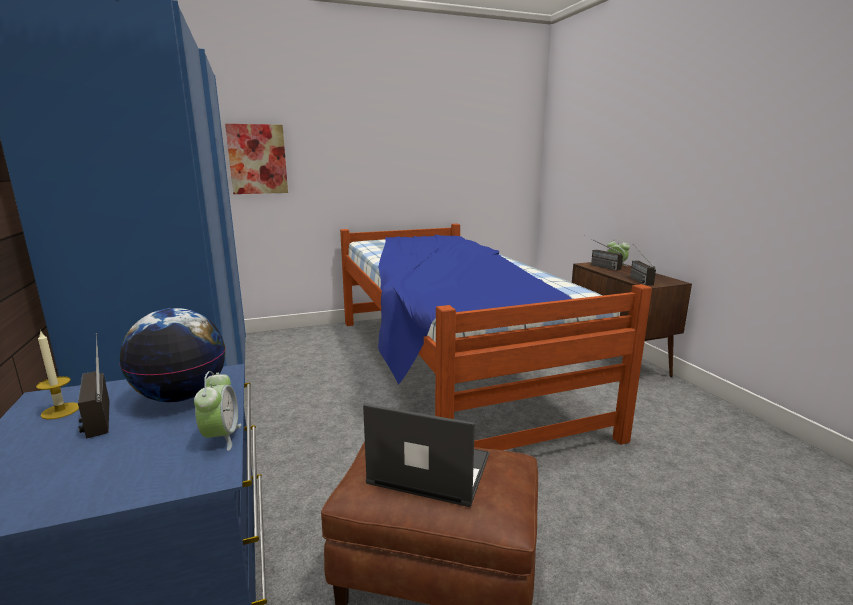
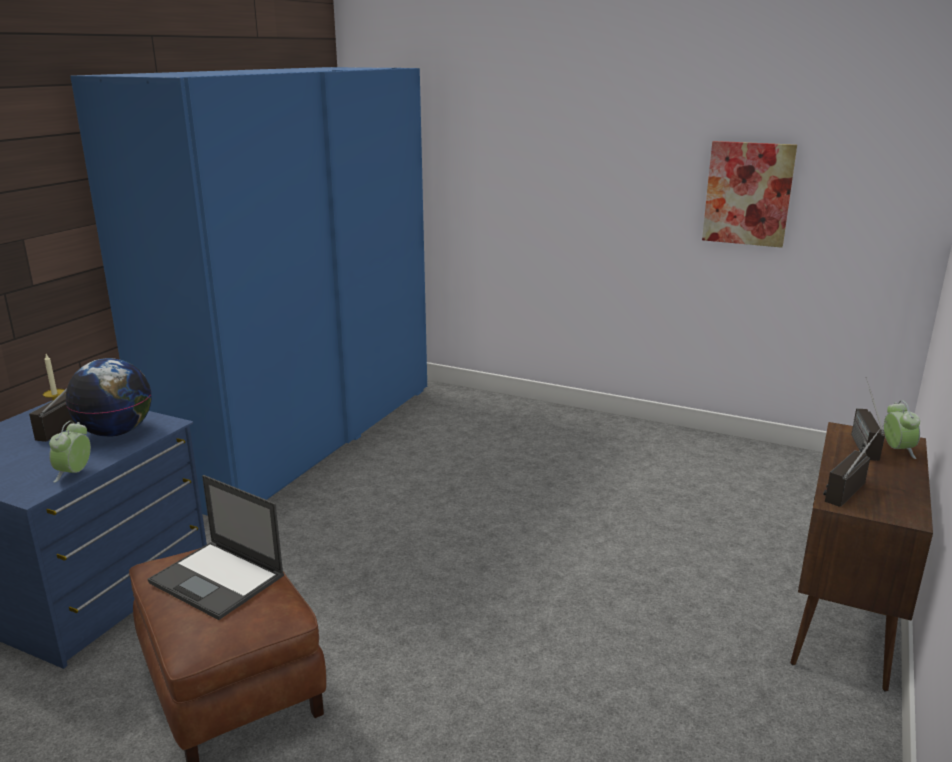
camera: 45 degrees right, 5 degrees up
(221, 437) = (74, 473): alarm clock -> alarm clock turned 150 degrees clockwise
(257, 159) = (470, 169): picture -> picture (748, 193)
(428, 469) = (218, 579): laptop -> laptop turned 150 degrees clockwise
(448, 368) = (571, 514): bed -> none

